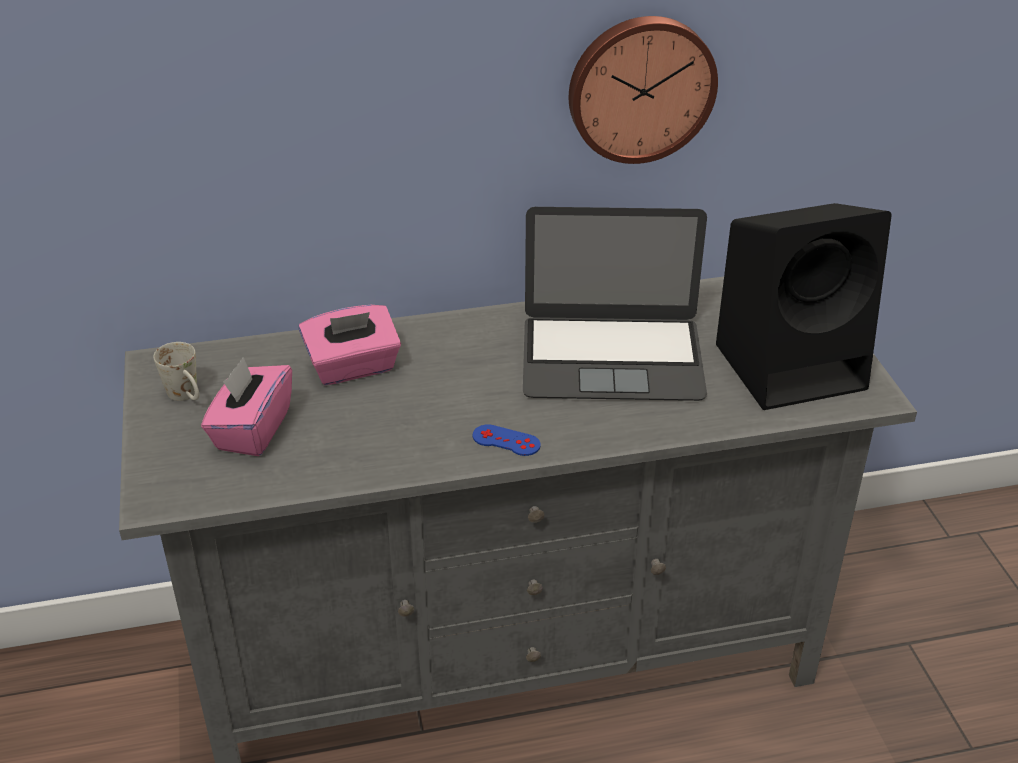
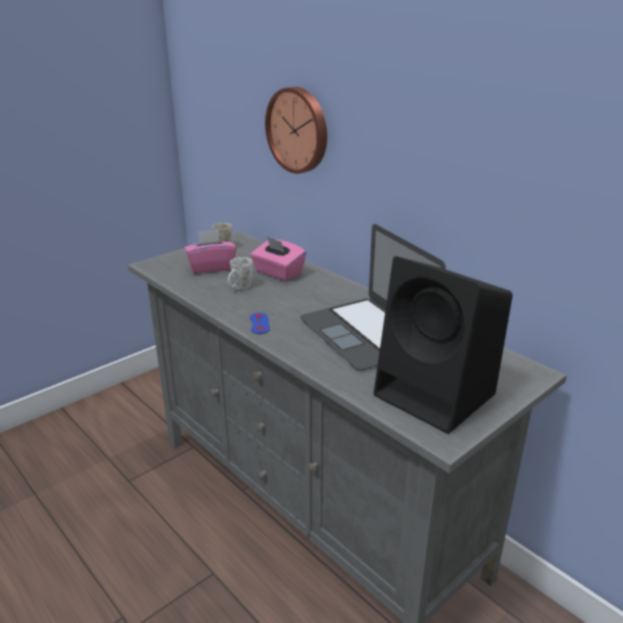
camera: 60 degrees right, 10 degrees down
(367, 424) = (239, 288): none -> white mug
(640, 88) = (466, 177): wall clock -> wall clock (298, 130)

